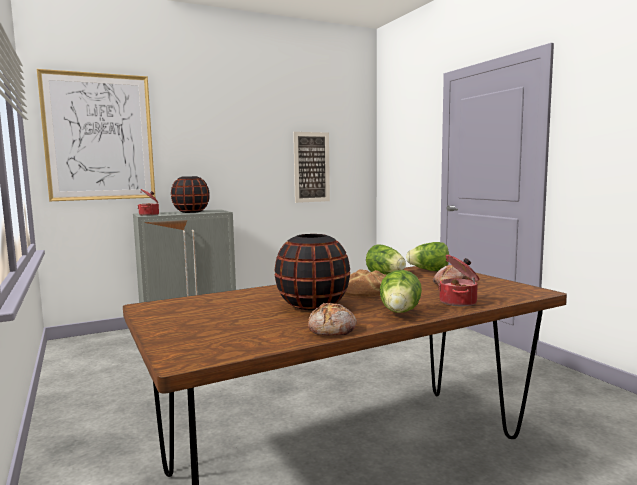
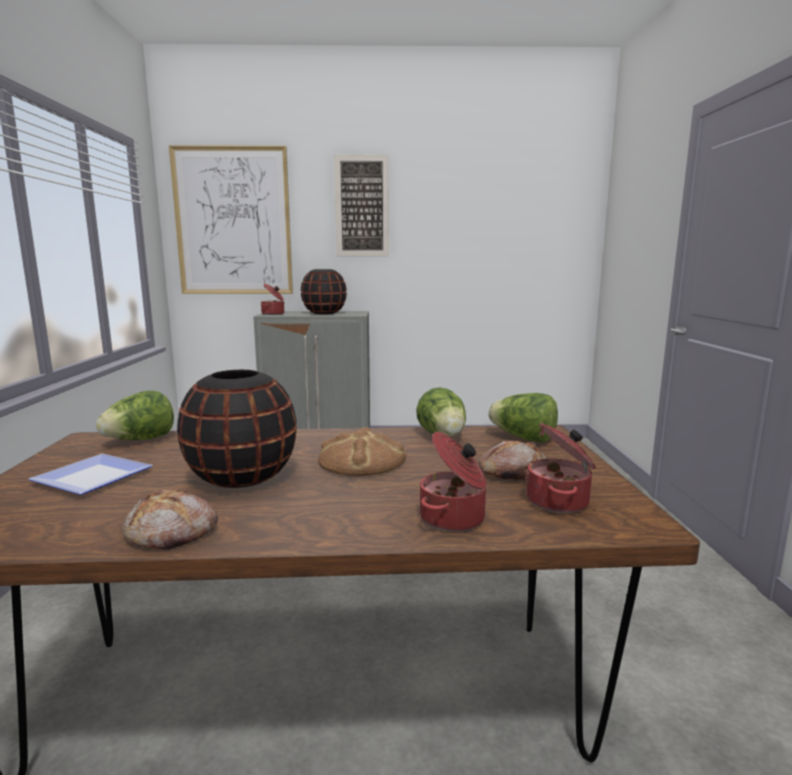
camera: 25 degrees right, 5 degrees up
(212, 319) = (94, 476): none -> plate
(311, 167) = (498, 259): picture -> picture (362, 206)
(400, 313) = (321, 521): lettuce -> lettuce (140, 440)
(492, 290) = (559, 501): none -> cooking pot

